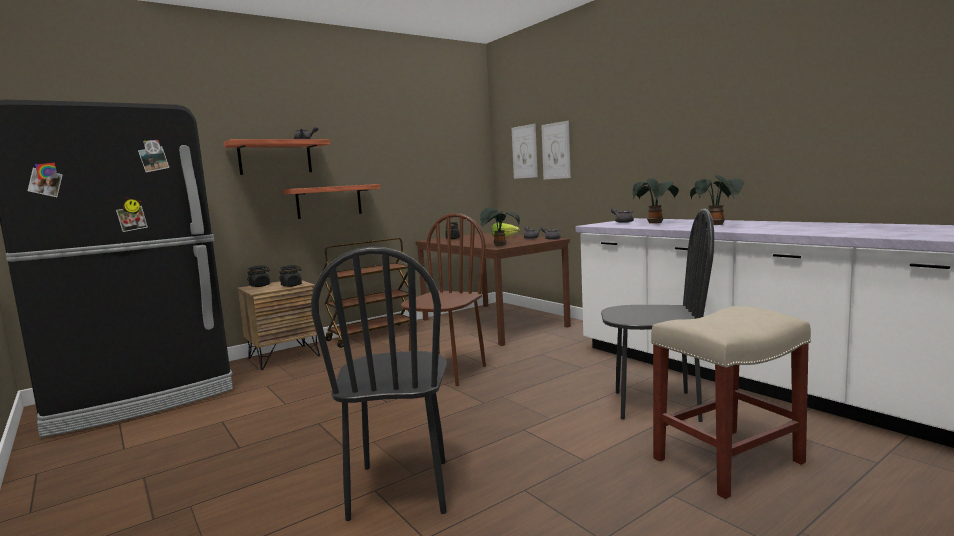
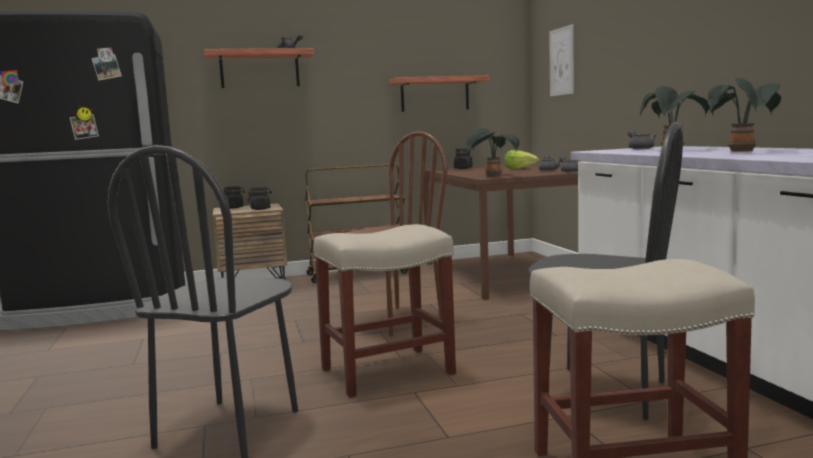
camera: 20 degrees right, 0 degrees up
(329, 201) = (318, 119): shelf -> shelf (434, 94)
(485, 415) = (389, 370): none -> beige stool
(556, 151) = (593, 58): picture -> none

